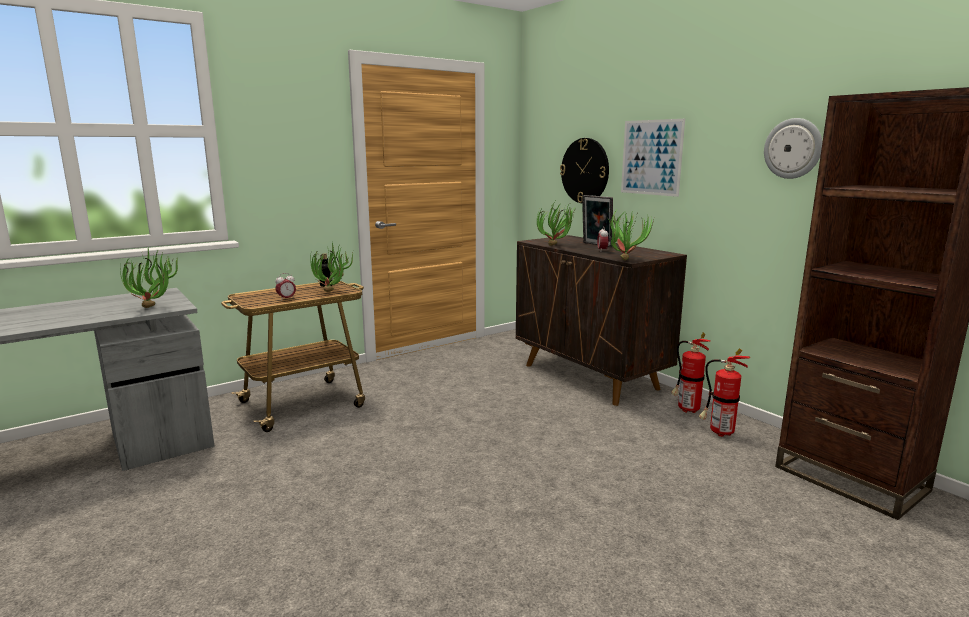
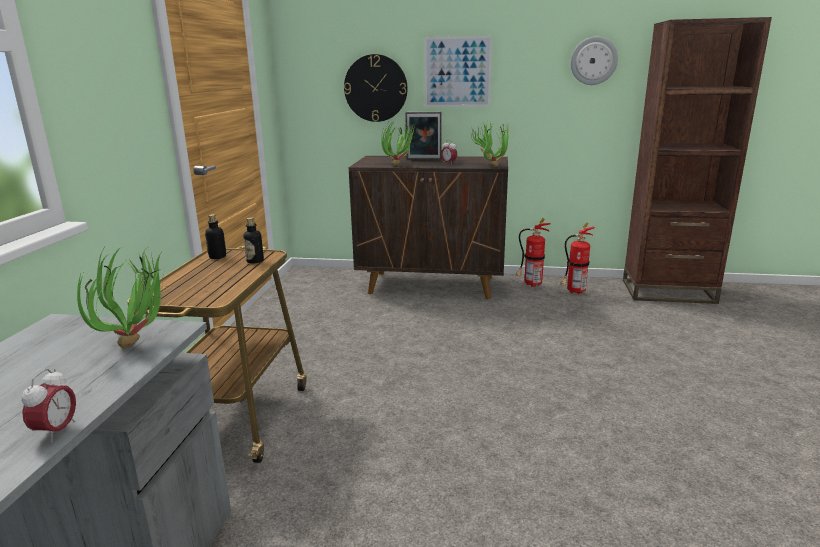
camera: 45 degrees left, 5 degrees up
(286, 299) = (227, 282): alarm clock -> alarm clock (56, 431)
(332, 292) = (255, 261): potted plant -> bottle

